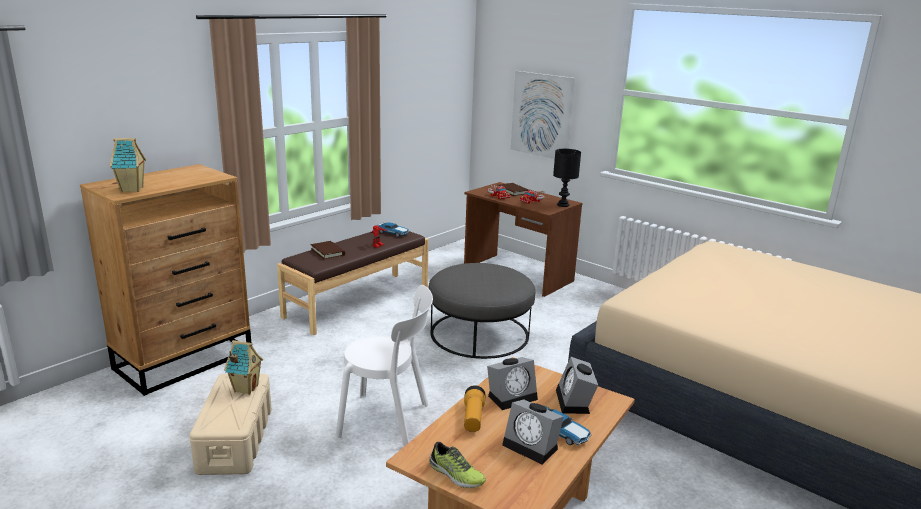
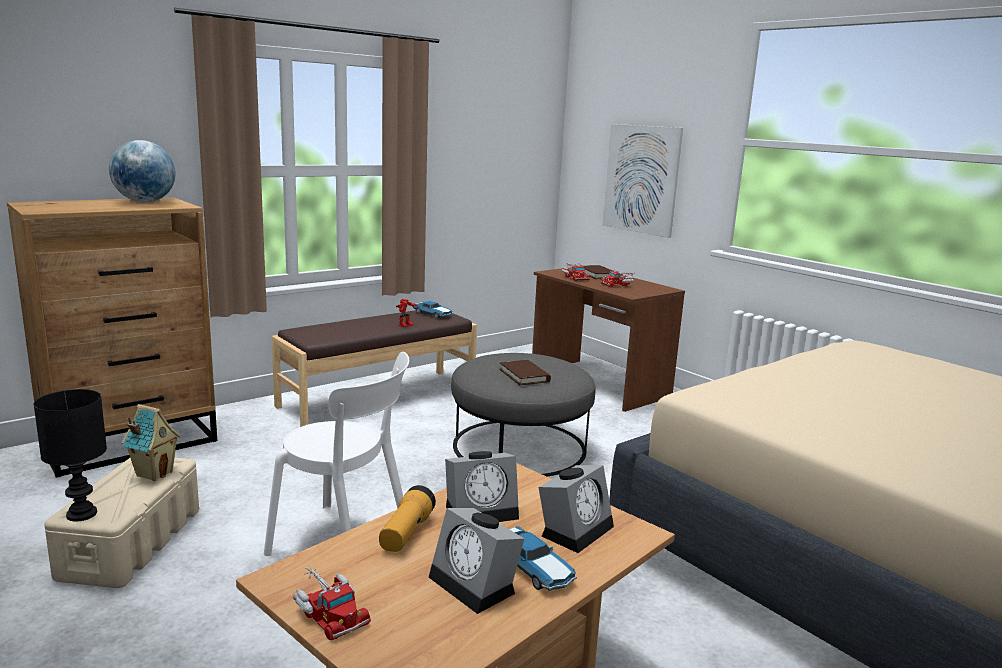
camera: 10 degrees right, 5 degrees down
(132, 189) = (59, 208): toy house -> none
(186, 173) = (145, 202): none -> globe
(327, 252) = (338, 327): brown book -> brown book (524, 375)
(455, 474) = (329, 612): shoe -> toy truck
(563, 205) = (657, 291): black table lamp -> black table lamp (82, 514)
(575, 402) = (576, 529): alarm clock -> alarm clock turned 150 degrees counterclockwise

